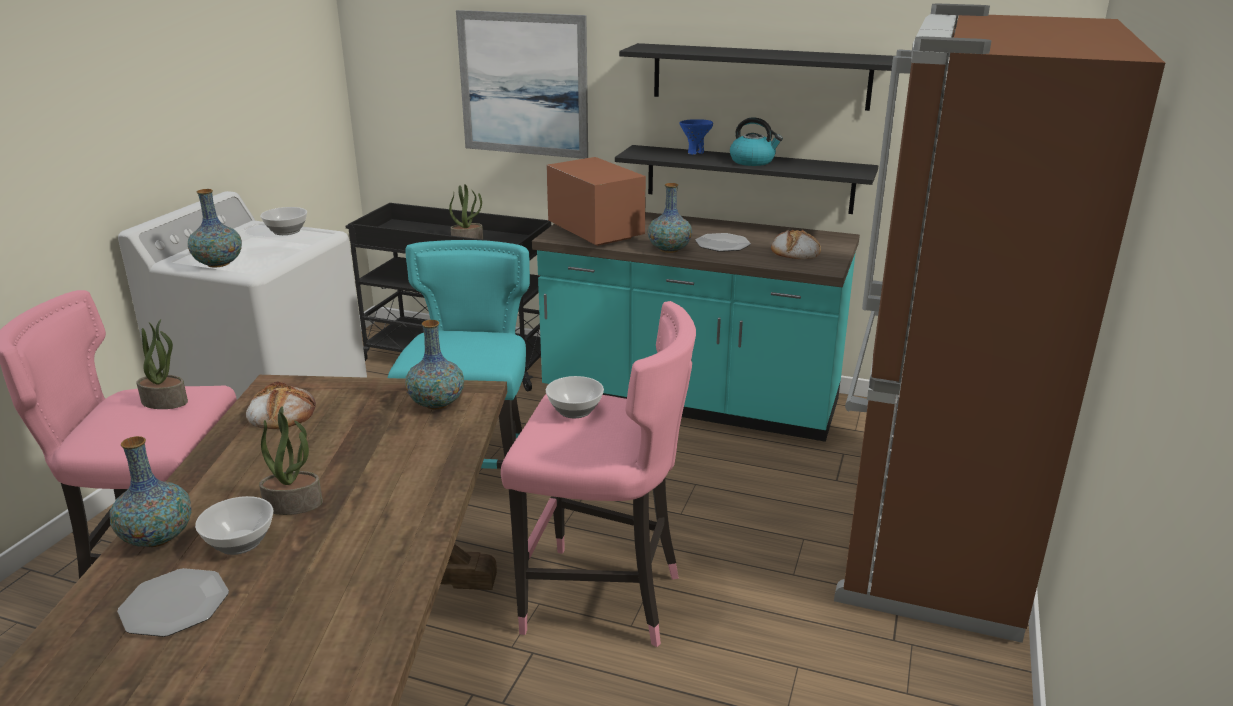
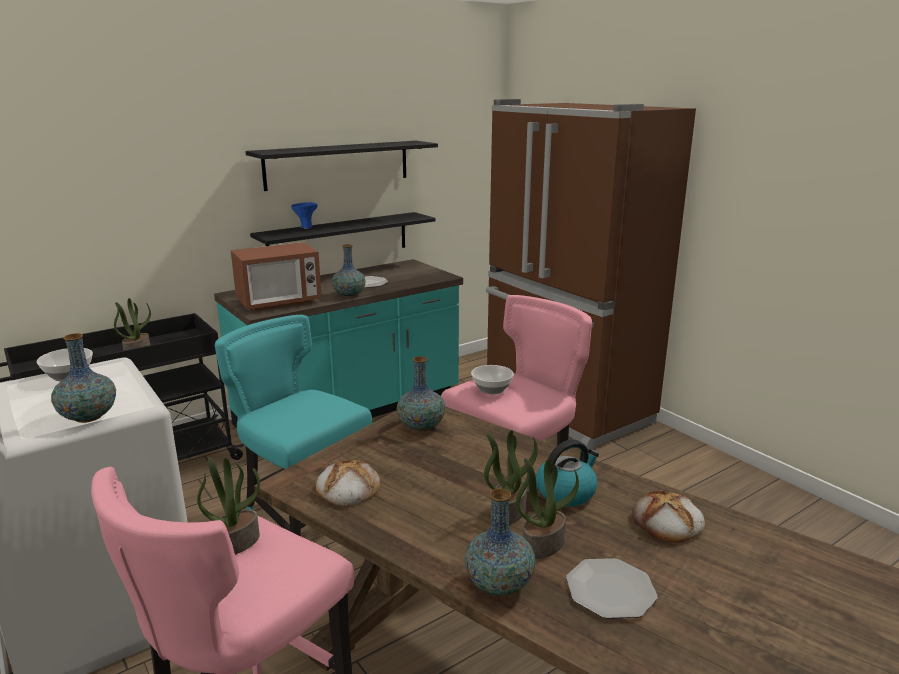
camera: 55 degrees left, 5 degrees down
(241, 542) = (543, 544): bowl -> potted plant
(523, 84) = (143, 199): picture -> none
(596, 233) = (279, 302): microwave -> microwave turned 150 degrees clockwise
(753, 161) = (353, 224): kettle -> kettle (566, 492)
(795, 251) = (411, 274): bread -> bread (667, 523)

